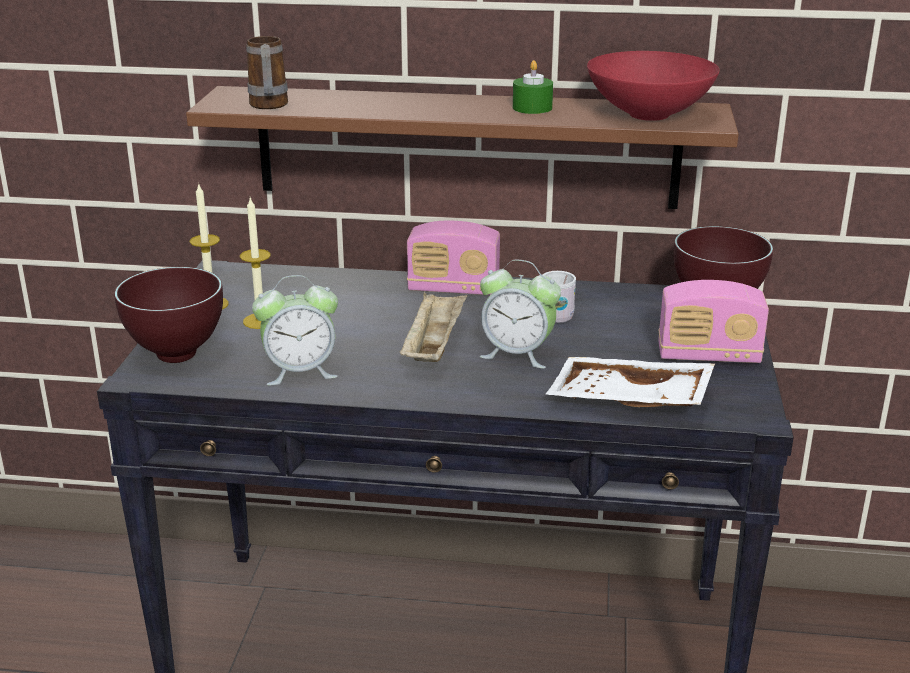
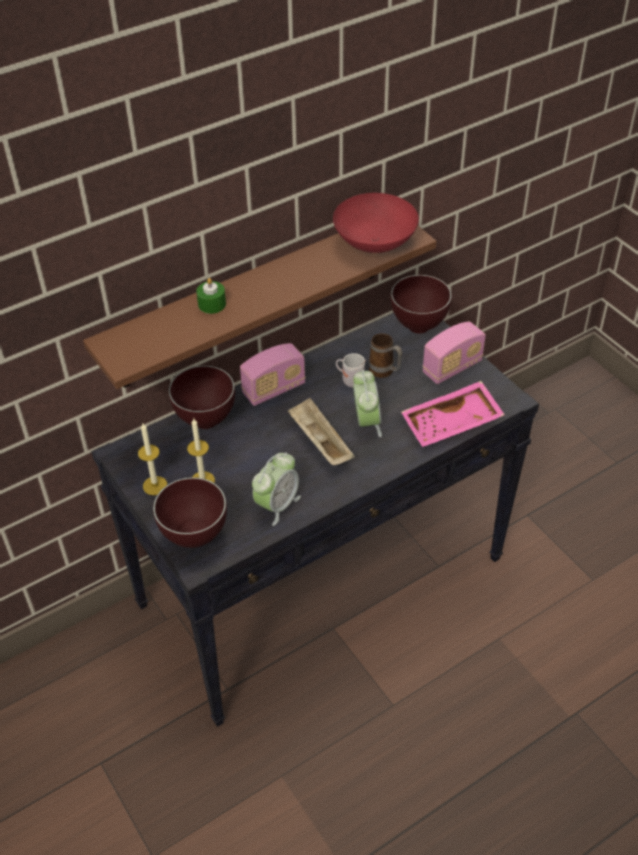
camera: 40 degrees left, 20 degrees up
(268, 106) = (158, 348): mug -> mug (385, 372)
(343, 283) = (207, 421): none -> brown bowl
(517, 354) = (366, 422): alarm clock -> alarm clock turned 75 degrees counterclockwise
(532, 108) = (307, 268): green candle -> green candle (212, 304)
(628, 401) = (452, 424): white tray -> pink tray

